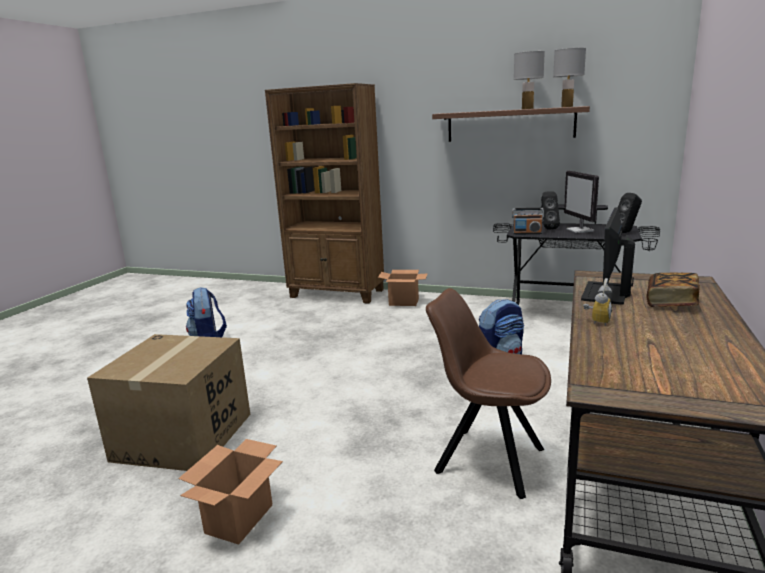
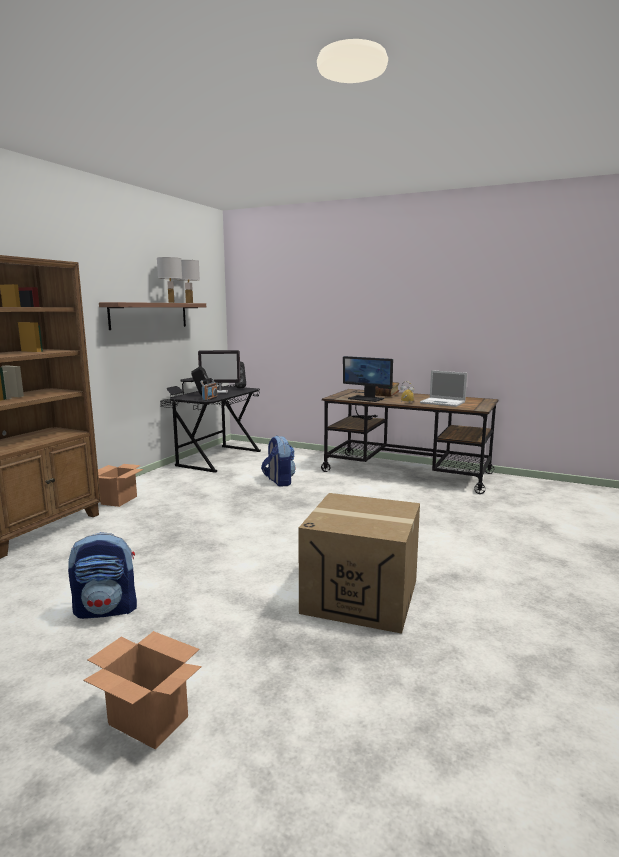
camera: 85 degrees left, 5 degrees down
(239, 518) = (465, 562): cardboard box -> cardboard box (147, 720)
(488, 461) = (401, 497): brown chair -> none
(642, 353) = (443, 402): none -> laptop

